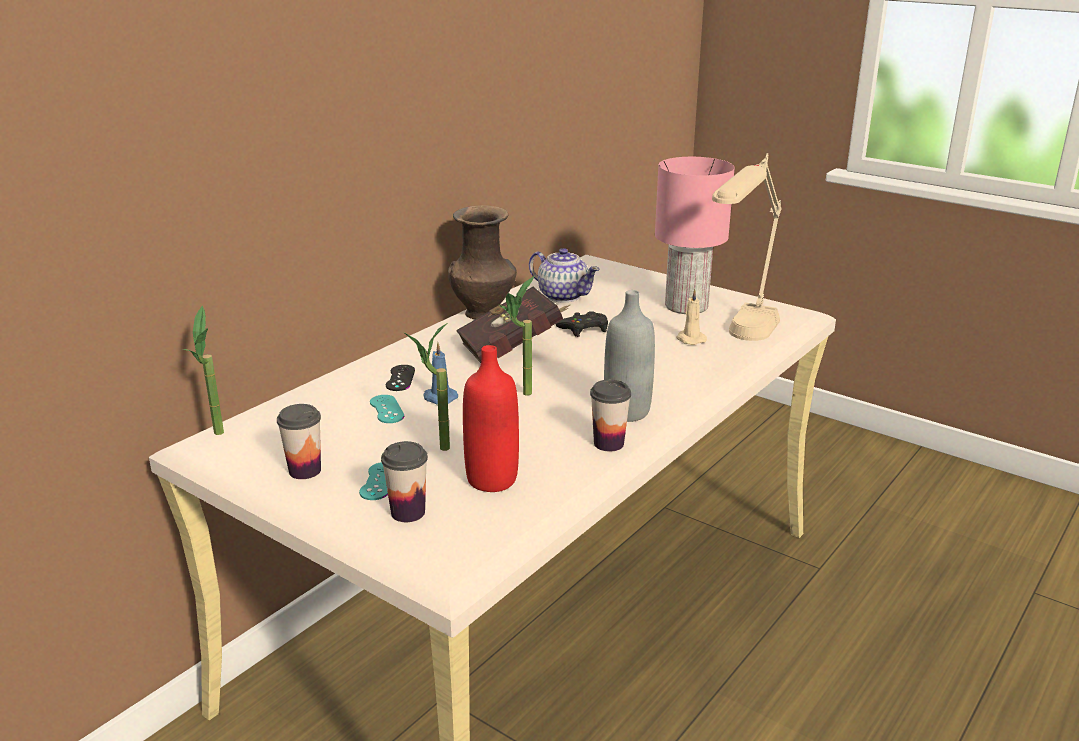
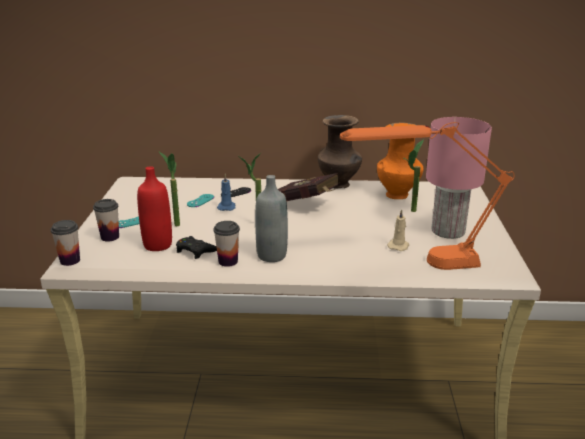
camera: 55 degrees right, 0 degrees up
(218, 437) = (137, 181): potted plant -> potted plant (410, 212)
(305, 470) = (126, 205): cup -> cup (70, 260)
(563, 295) = (398, 195): teapot -> orange vase
(584, 329) = (361, 213): black game controller -> black game controller (195, 251)
(740, 343) = (419, 263): beige table lamp -> orange table lamp

